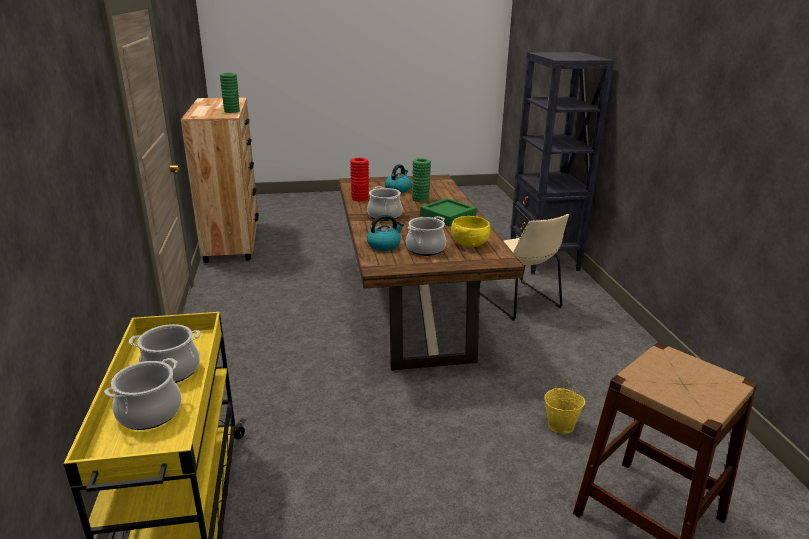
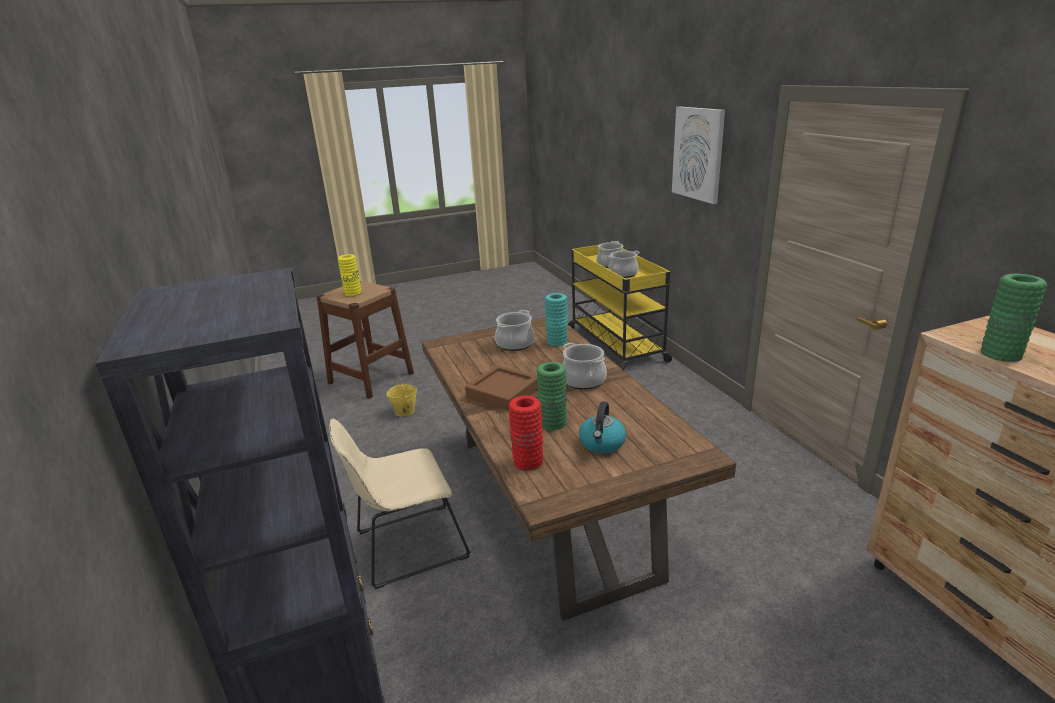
camera: 170 degrees right, 0 degrees up
(76, 121) = (698, 154): none -> picture
(360, 198) = (643, 408): red vase -> red vase (528, 462)
(384, 245) = (557, 342): kettle -> turquoise vase
(448, 216) = (503, 392): green tray -> brown tray
(469, 244) = (472, 356): yellow bowl -> none
(520, 302) = (406, 546): beige chair -> beige chair turned 75 degrees counterclockwise
(687, 379) = (353, 293): none -> yellow vase

